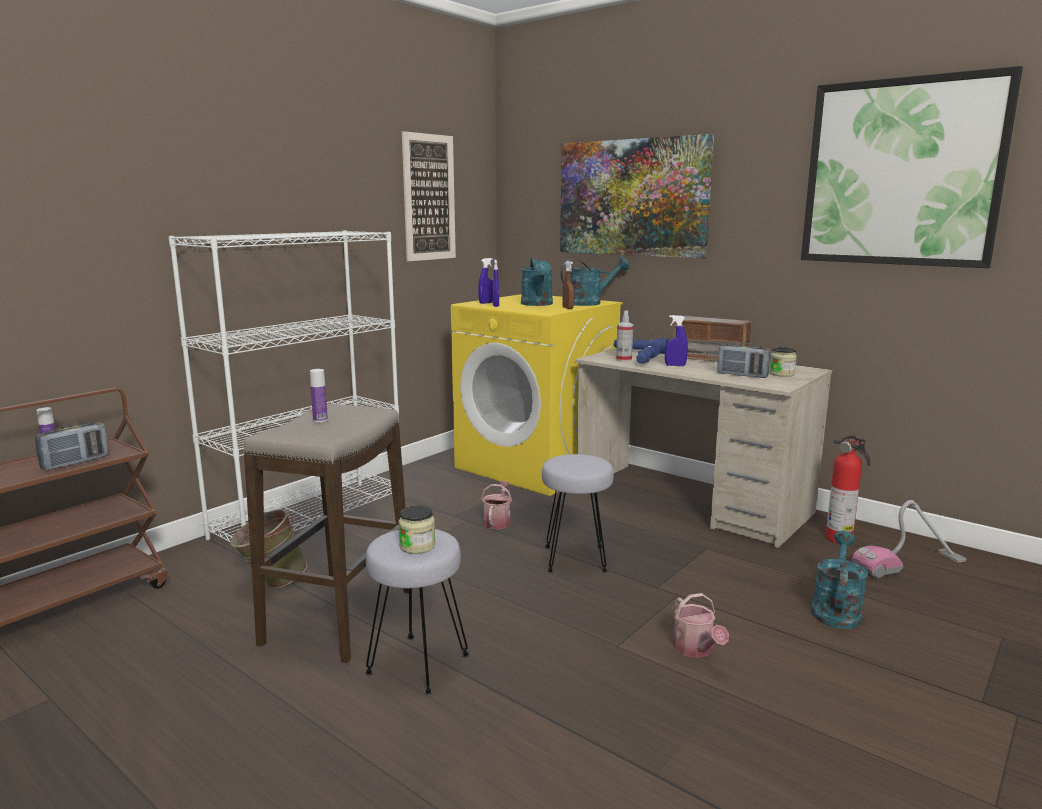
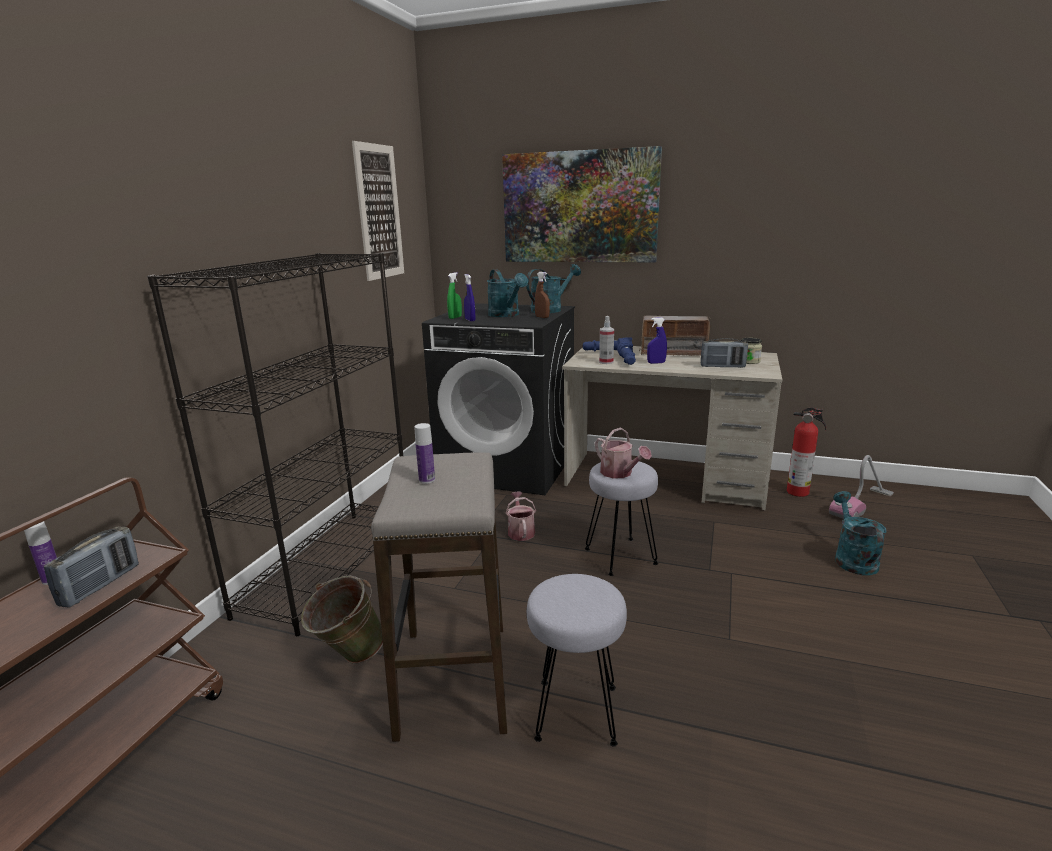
camera: 20 degrees left, 5 degrees up
(311, 517) = (330, 566): white bookcase -> black bookcase
(417, 546) = (585, 600): jar -> none
(487, 303) = (455, 317): blue spray bottle -> green spray bottle
(536, 466) = (508, 466): yellow washing machine -> black washing machine
(696, 650) = (791, 625): watering can -> watering can (619, 473)
(901, 173) = (835, 182): picture -> none

